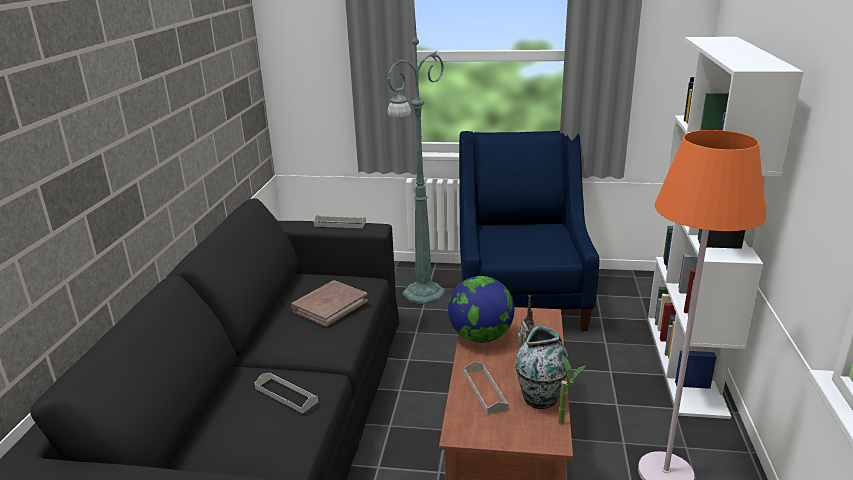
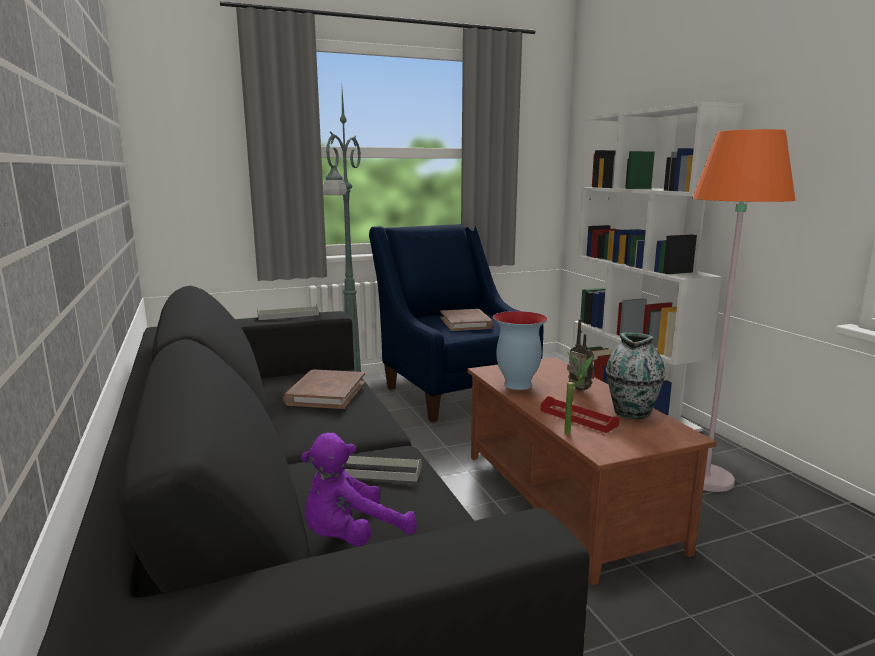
camera: 30 degrees left, 10 degrees down
(222, 445) = (352, 537): none -> purple plush toy
(480, 337) = (517, 385): globe -> vase
(485, 390) = (578, 418): grey tray -> red tray
(526, 243) = (466, 323): none -> brown book
(566, 425) = (679, 423): potted plant -> potted plant (574, 434)

